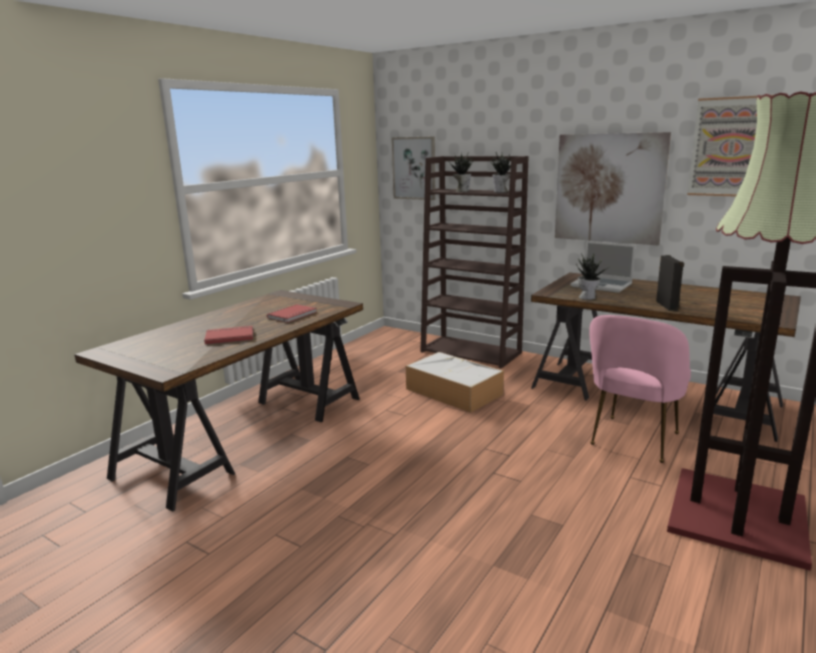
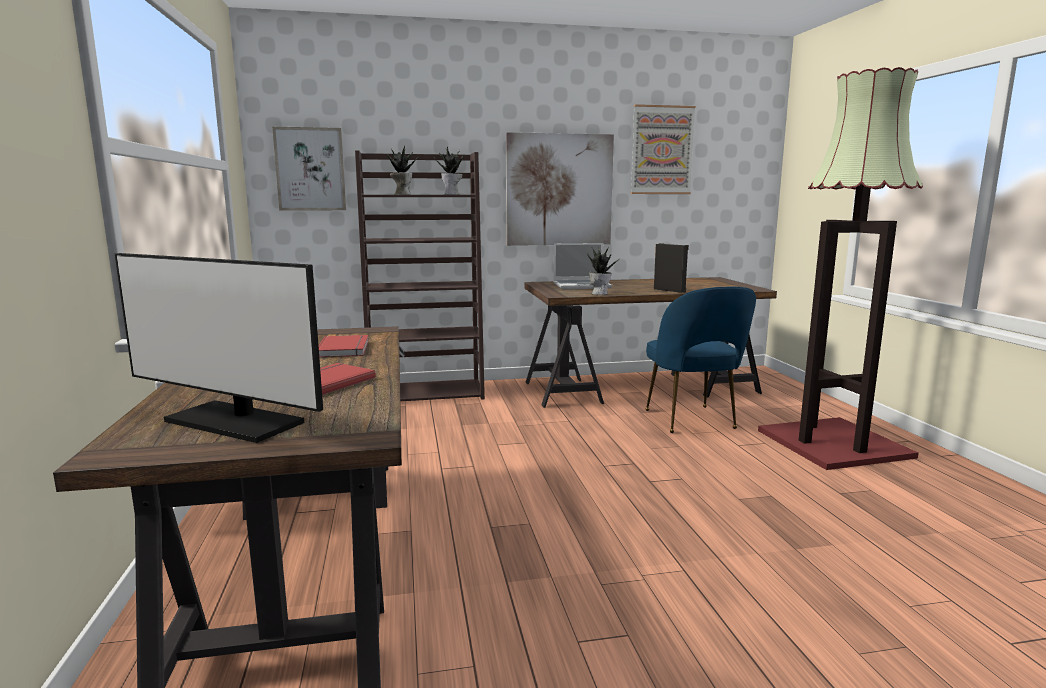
camera: 45 degrees left, 5 degrees down
(154, 349) = (234, 422): none -> monitor
(452, 391) = (477, 430): storage box -> none
(632, 442) = (692, 422): pink chair -> blue chair

